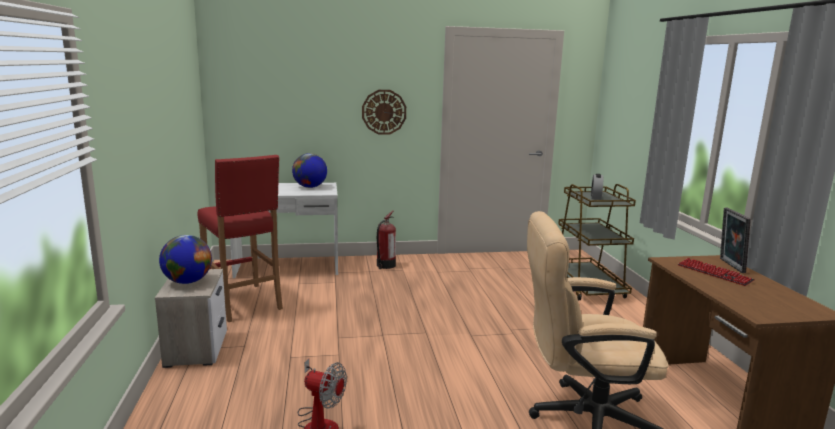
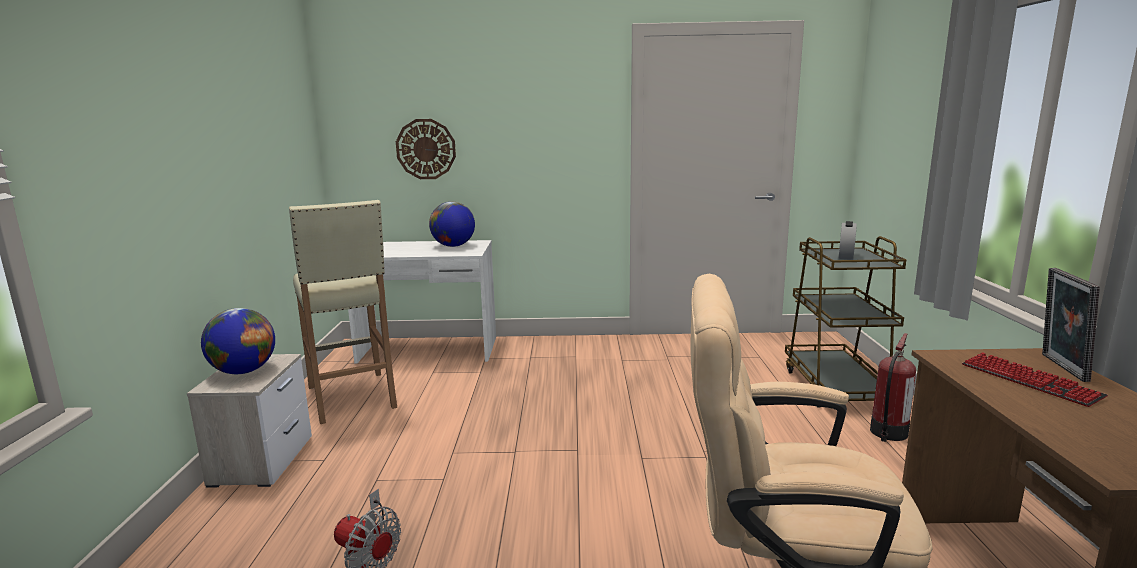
camera: 10 degrees right, 0 degrees up
(243, 303) = (351, 397): red stool -> beige stool
(384, 112) = (551, 145): wall clock -> wall clock (426, 149)
(385, 265) = (554, 350): fire extinguisher -> fire extinguisher (888, 433)

